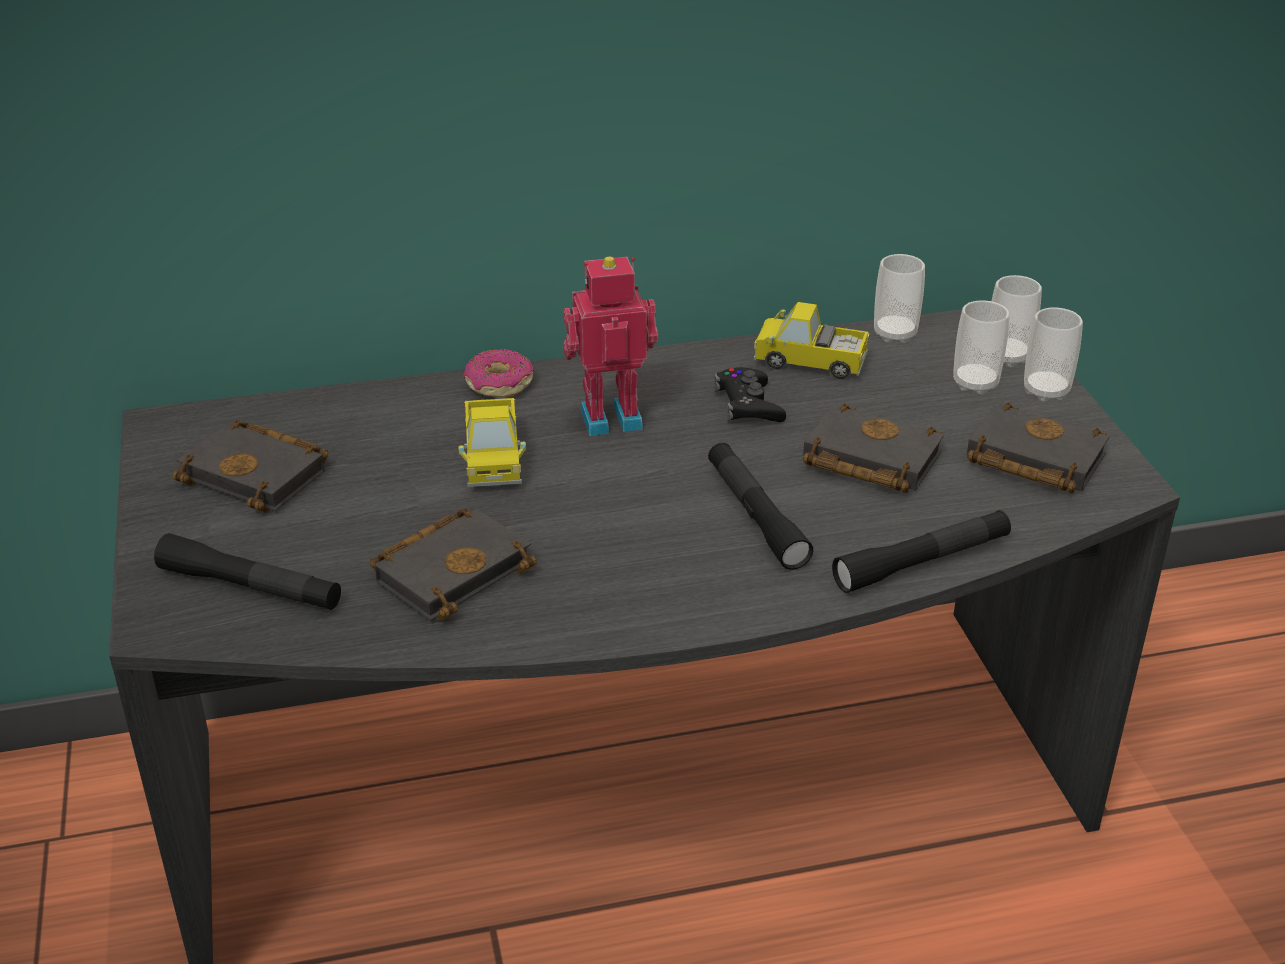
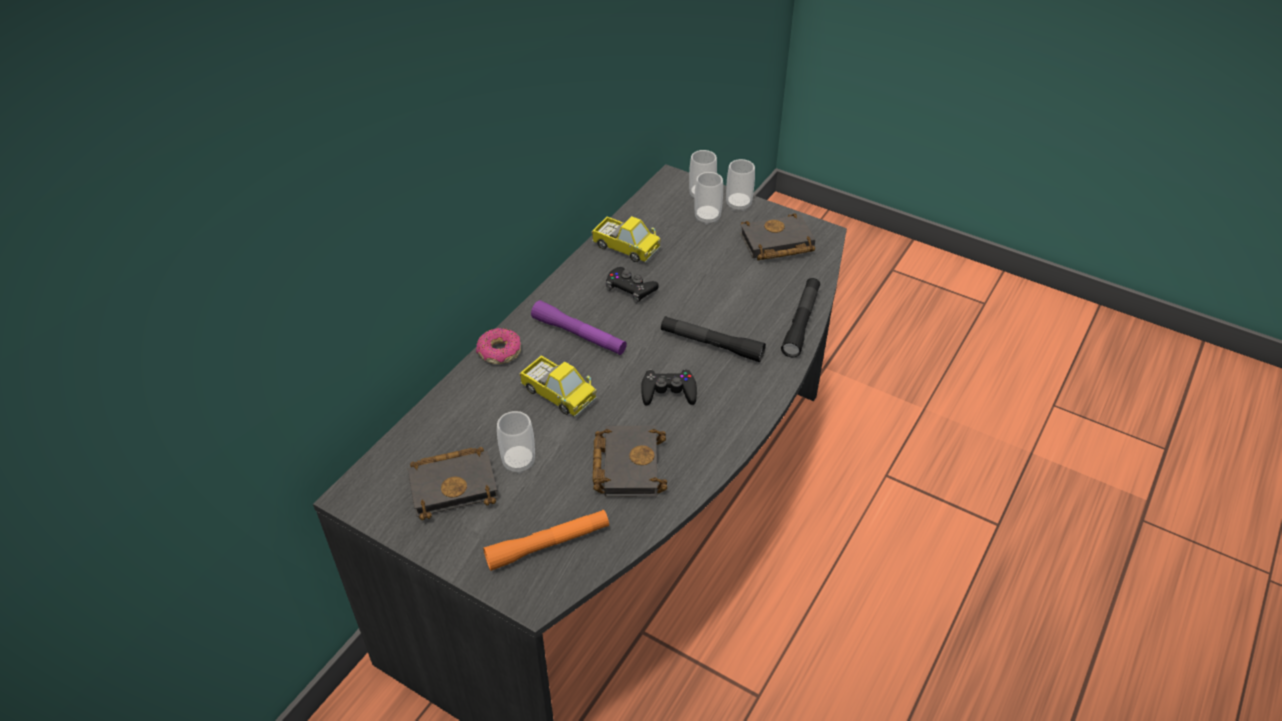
camera: 45 degrees left, 10 degrees up
(250, 587) = (548, 545): black flashlight -> orange flashlight
(610, 416) = (579, 335): toy robot -> purple flashlight
(620, 531) = (668, 392): none -> black game controller
(810, 362) = (626, 248): toy truck -> toy truck turned 120 degrees counterclockwise
(866, 460) = (716, 286): black book -> none
(895, 334) = (641, 210): cup -> cup (518, 462)

